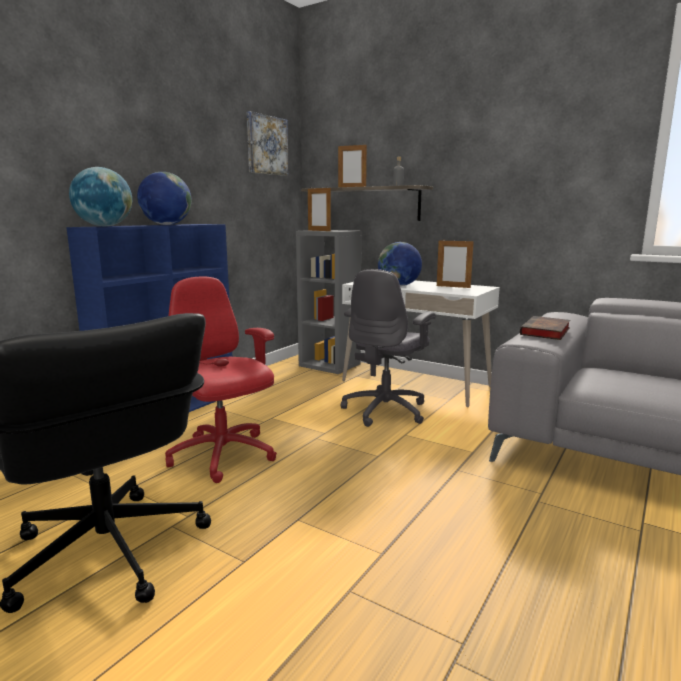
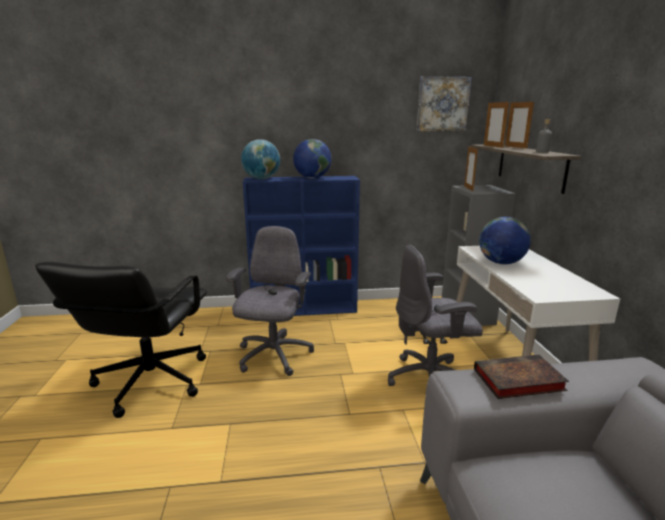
camera: 50 degrees right, 5 degrees up
(223, 456) = (273, 356): red office chair -> grey office chair
(453, 287) = (556, 281): picture frame -> picture frame (493, 146)

